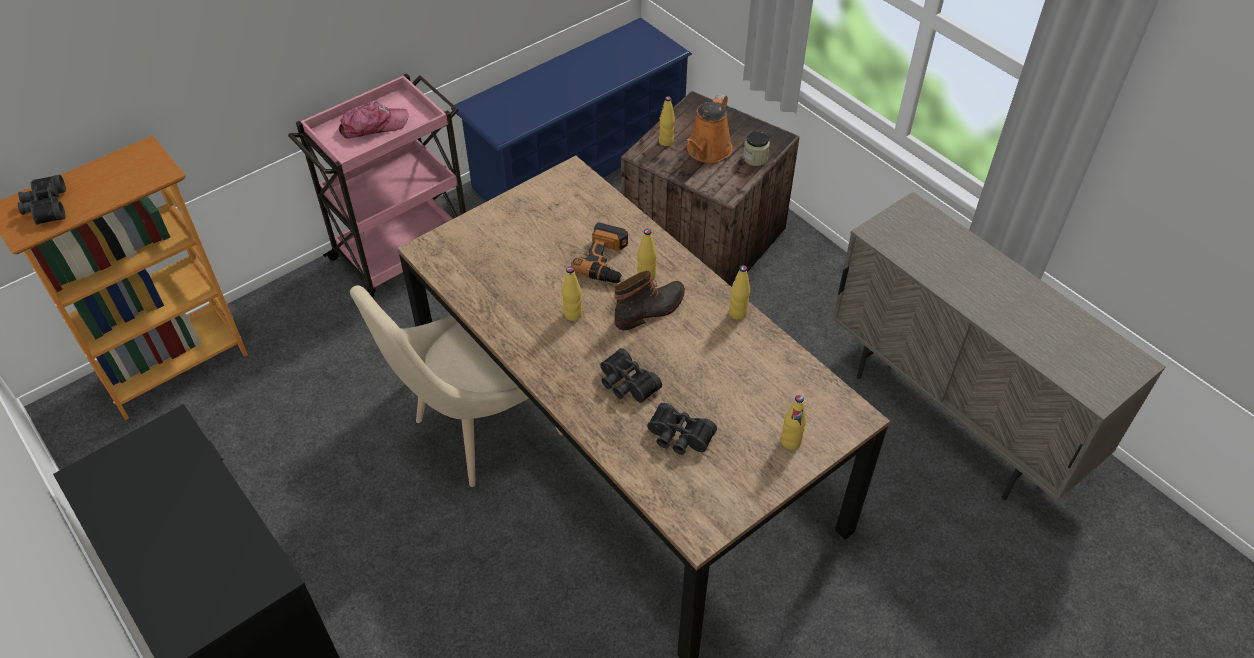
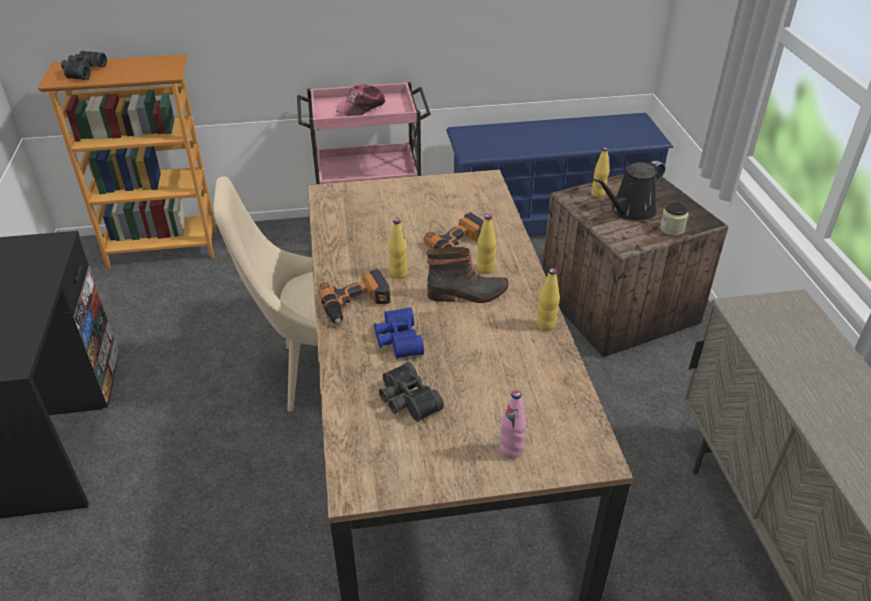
camera: 30 degrees right, 10 degrees down
(373, 126) = (361, 108): cap -> cap turned 120 degrees clockwise
(560, 364) = (356, 304): none -> power drill
(626, 384) = (397, 340): black binoculars -> blue binoculars
(707, 151) = (630, 211): orange watering can -> black watering can
(790, 442) = (510, 450): yellow bottle -> pink bottle

